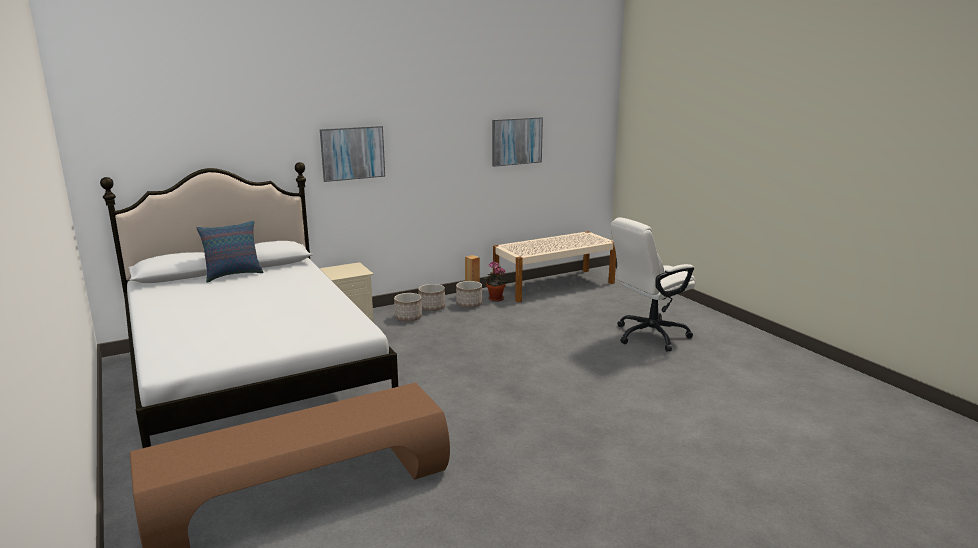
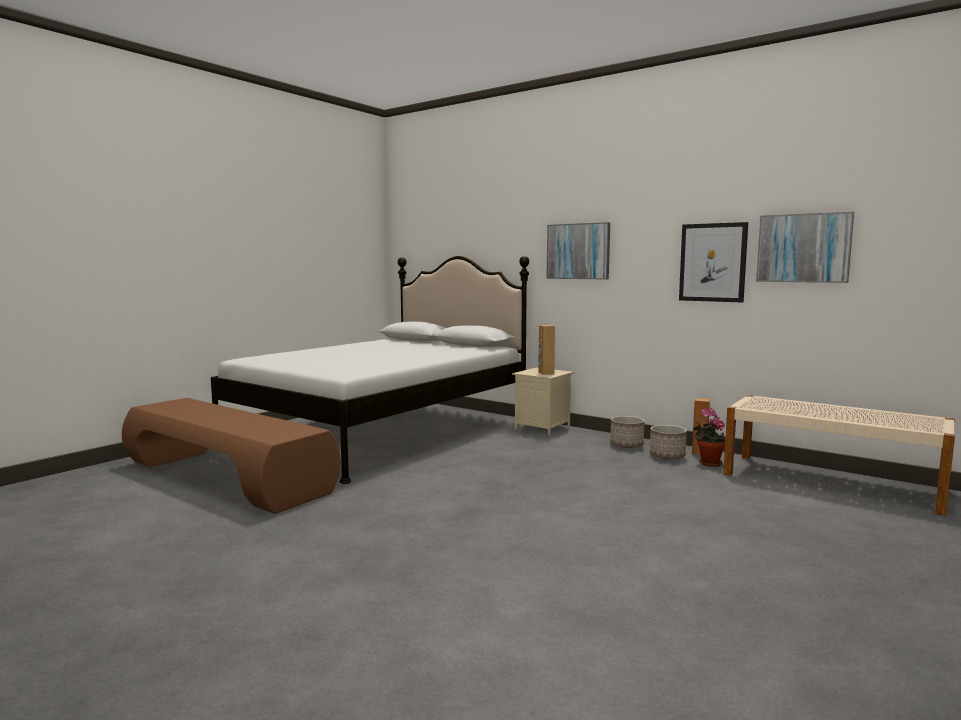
camera: 65 degrees right, 10 degrees down
(233, 275) = (434, 344): blue pillow -> none
(352, 271) = (546, 373): none -> brown speaker
(408, 318) = (585, 442): planter -> none
(463, 155) = (712, 262): none -> picture
(648, 337) = (770, 570): white office chair -> none

